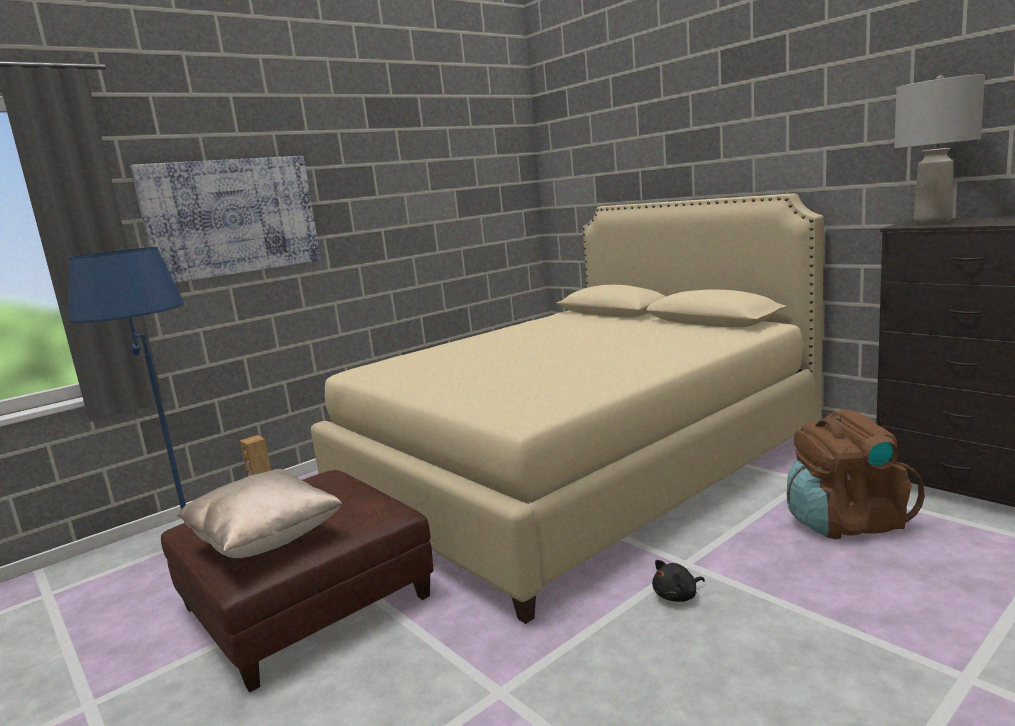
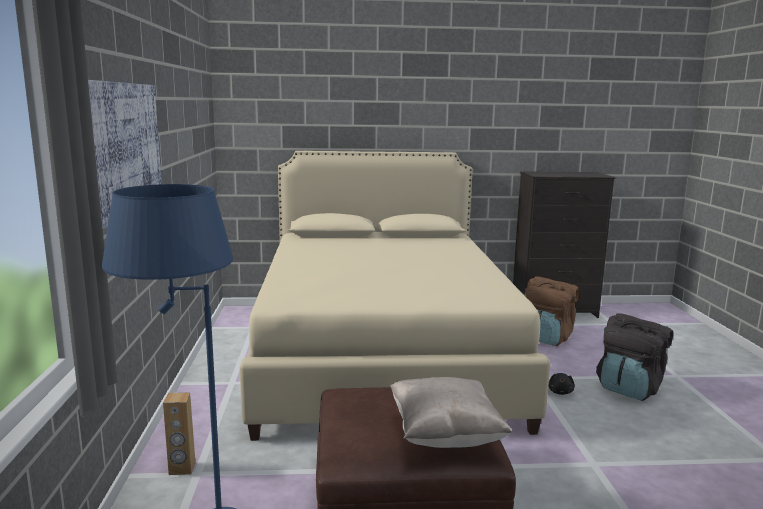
camera: 55 degrees left, 0 degrees up
(803, 646) = (629, 388): none -> black backpack
(933, 221) = (542, 173): grey table lamp -> none

